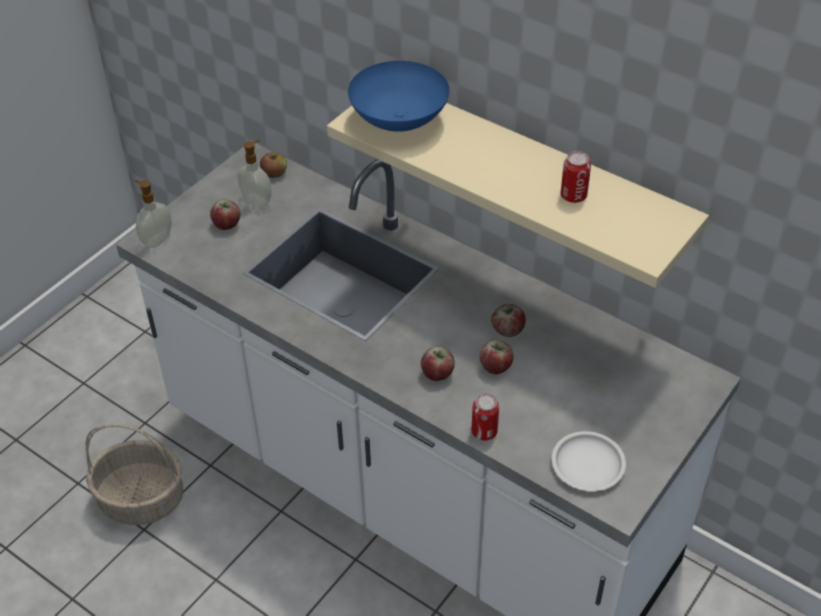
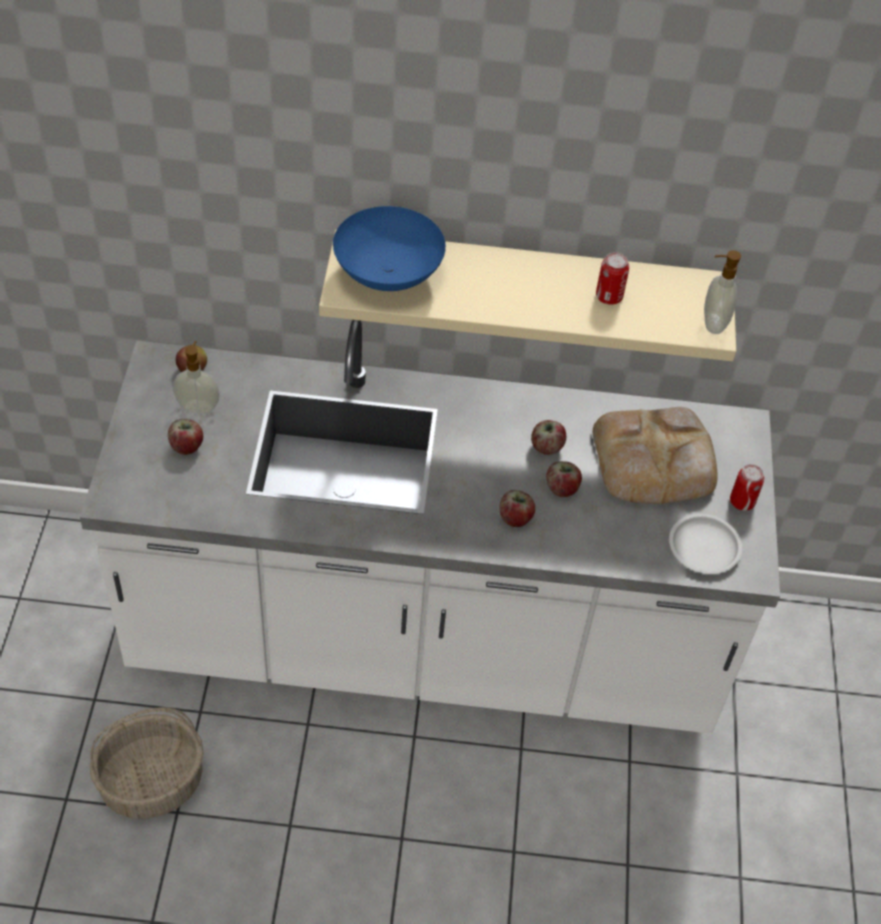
camera: 35 degrees left, 5 degrees up
(156, 240) = (122, 494): soap dispenser -> soap dispenser (712, 323)
(484, 431) = (597, 556): can -> can (742, 501)
(597, 378) = (656, 462): none -> bread

